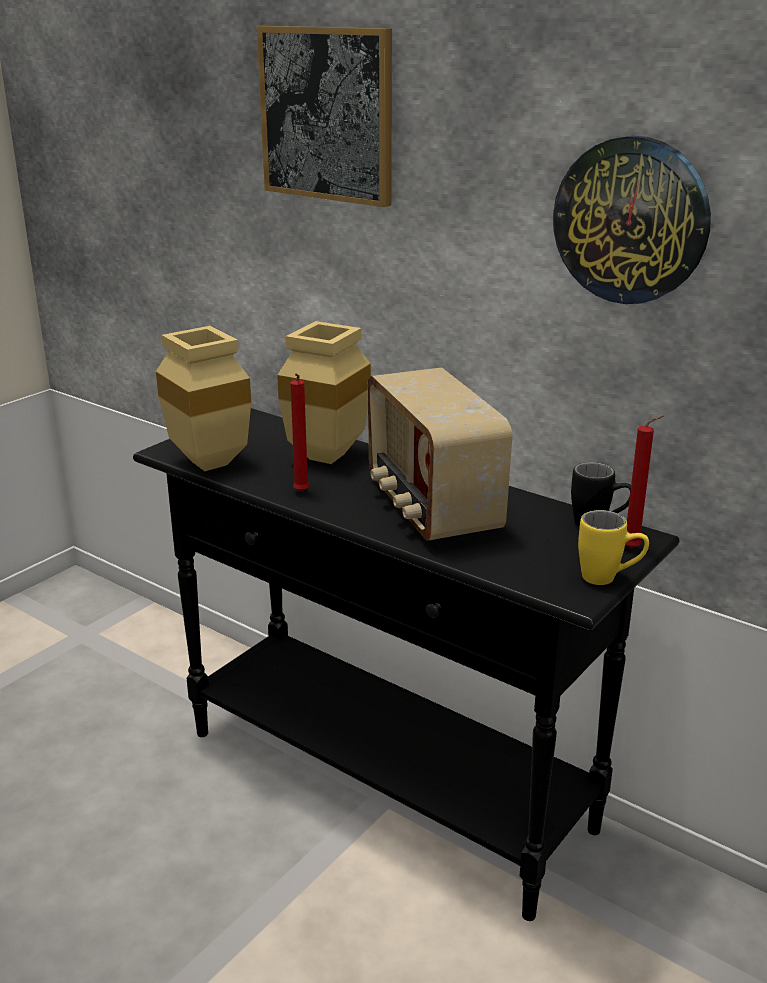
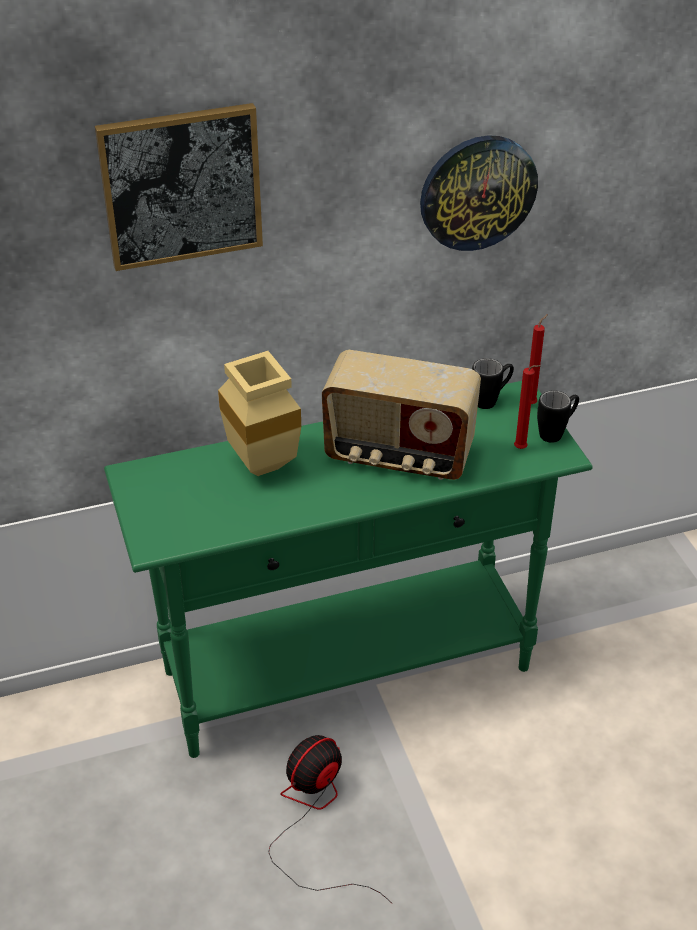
camera: 55 degrees left, 15 degrees up
(186, 846) = (315, 818): none -> fan
(205, 463) = (203, 533): beige vase -> none
(301, 493) = (313, 505): red candle -> red candle (522, 449)
(386, 781) = (349, 671): black console table -> green console table
(609, 579) = (556, 432): yellow mug -> black mug

